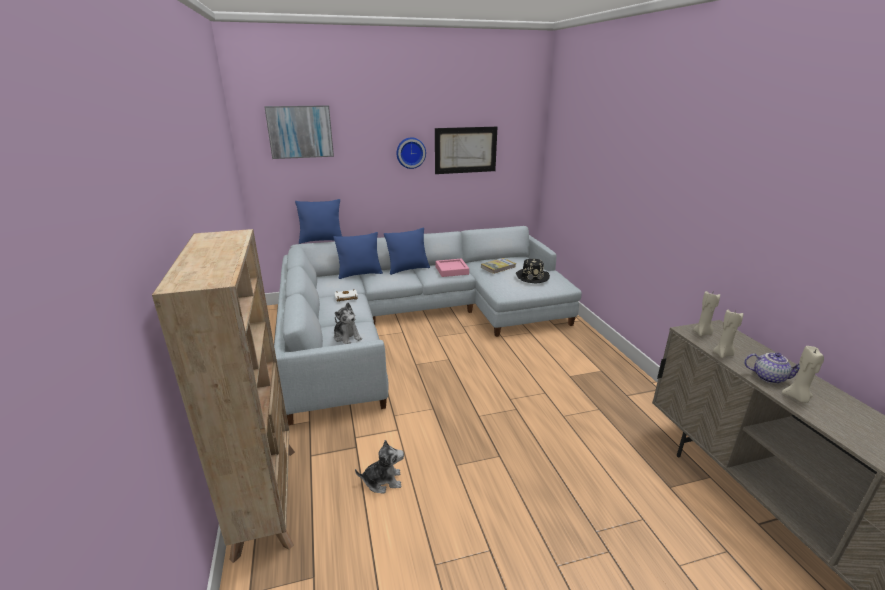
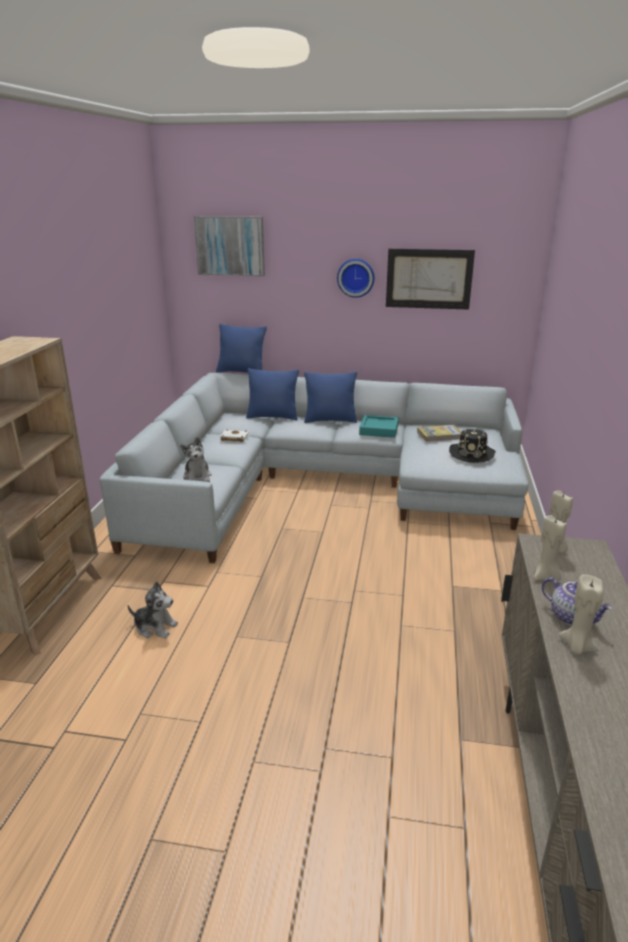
camera: 25 degrees right, 0 degrees up
(452, 270) = (379, 430): pink tray -> turquoise tray

